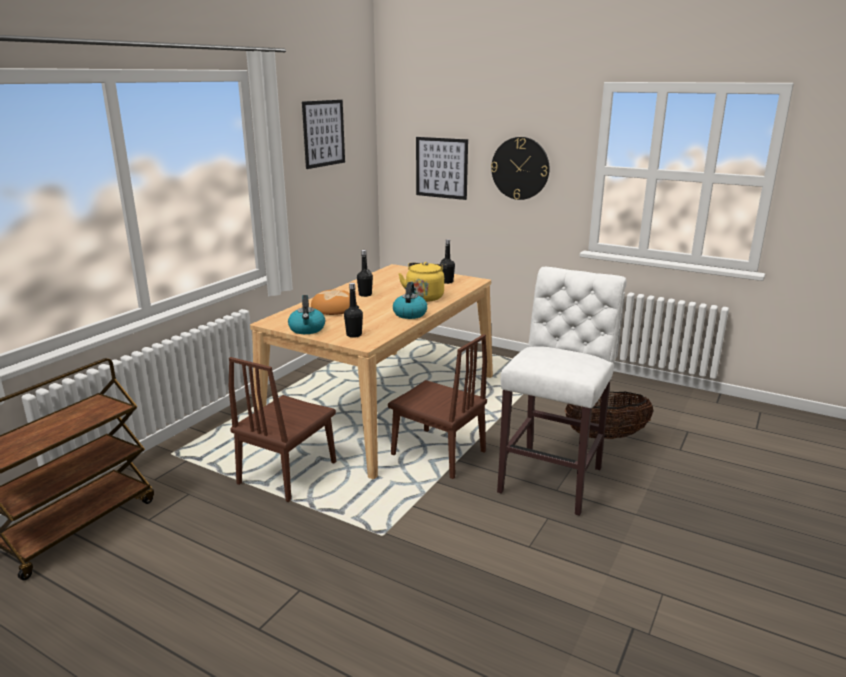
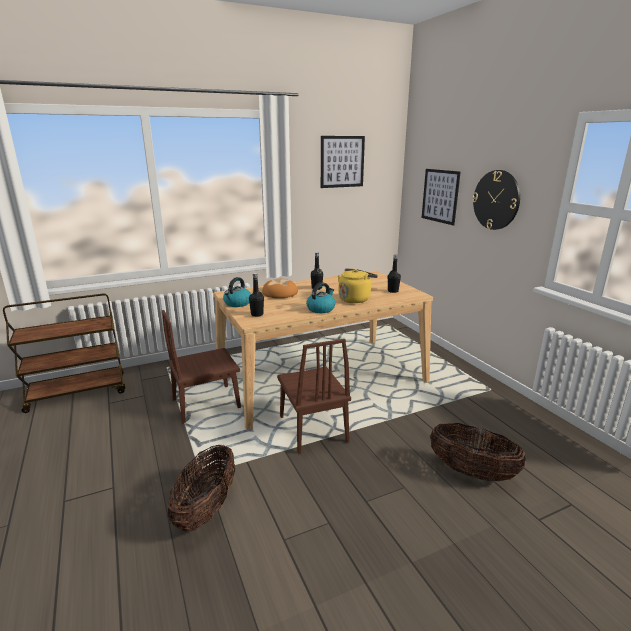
camera: 35 degrees right, 0 degrees up
(429, 558) = (206, 508): none -> basket
(553, 477) = (377, 488): white stool -> none

